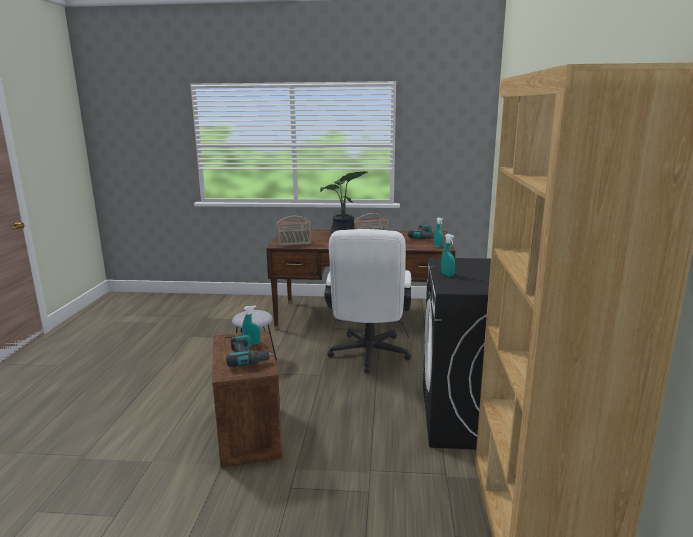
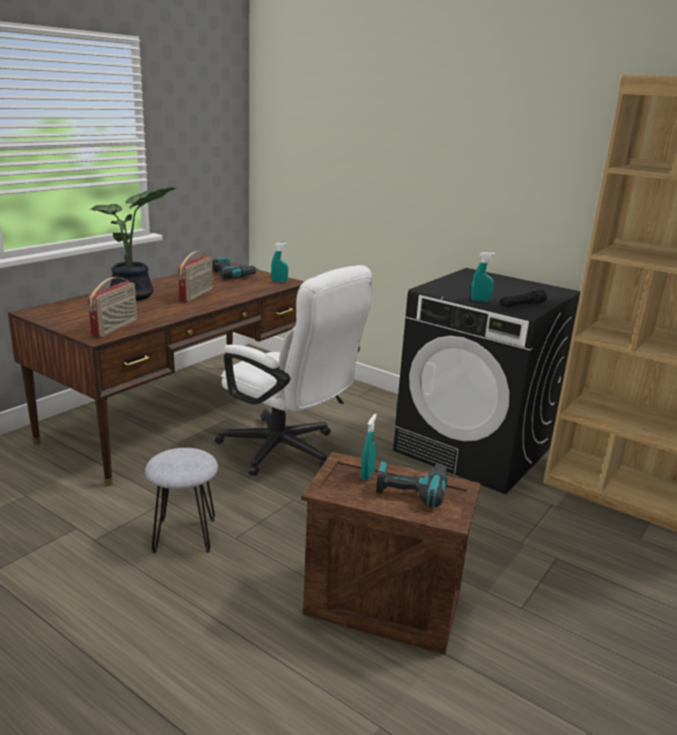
camera: 60 degrees left, 5 degrees up
(465, 285) = (522, 305): none -> black flashlight

